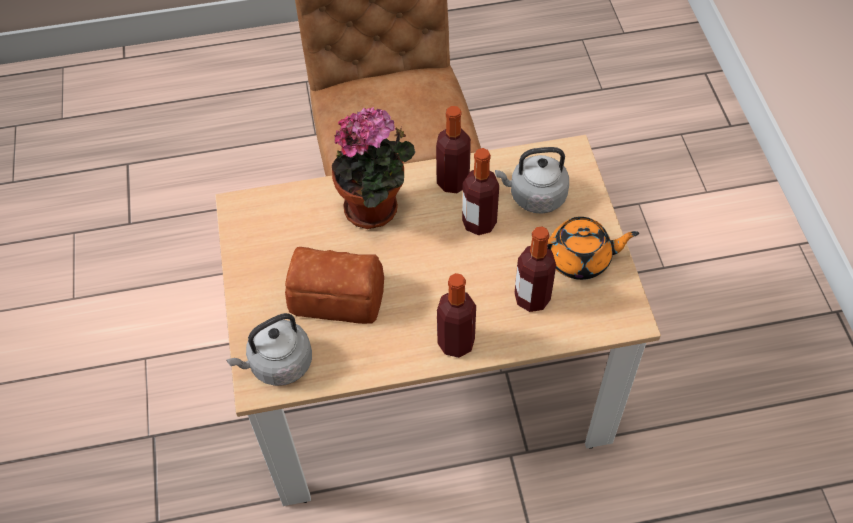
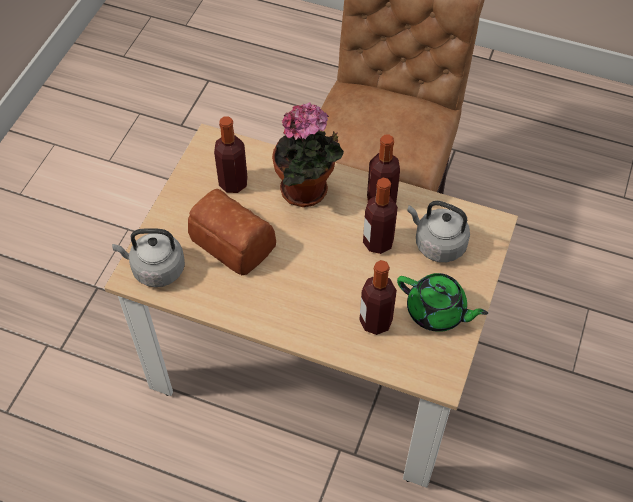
camera: 30 degrees right, 0 degrees up
(456, 342) = (292, 323): bottle -> bottle (233, 183)
(580, 259) = (437, 312): orange teapot -> green teapot

